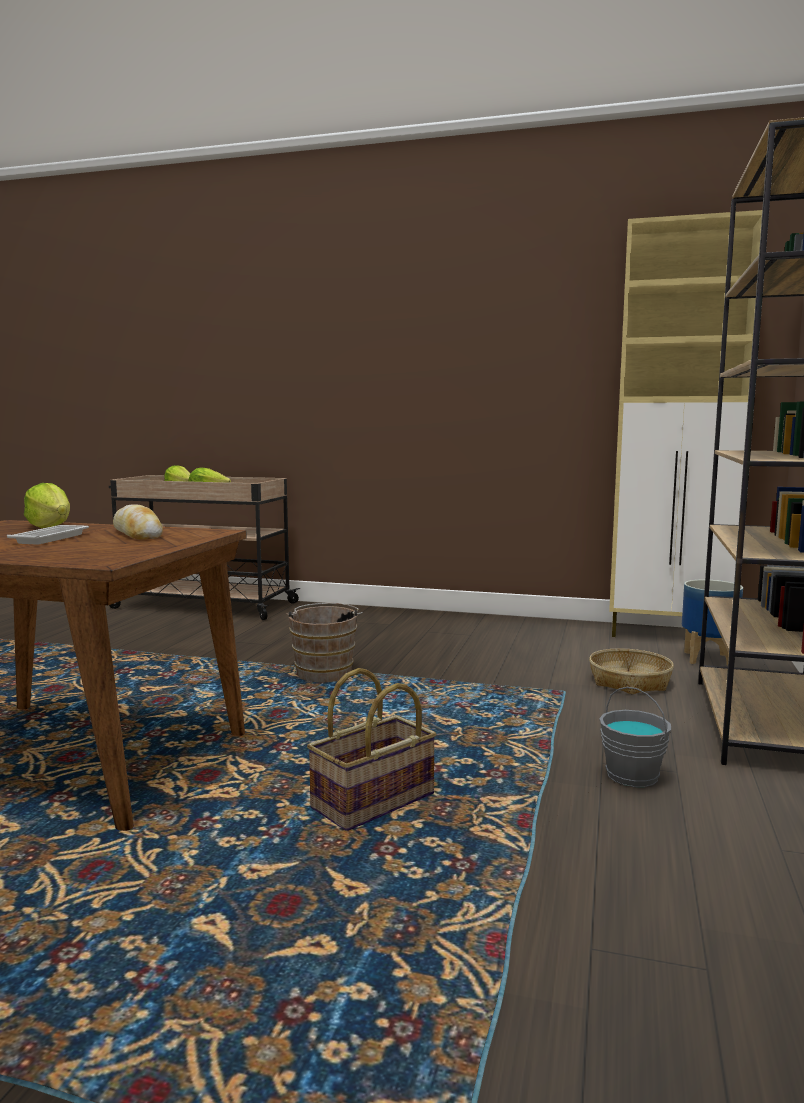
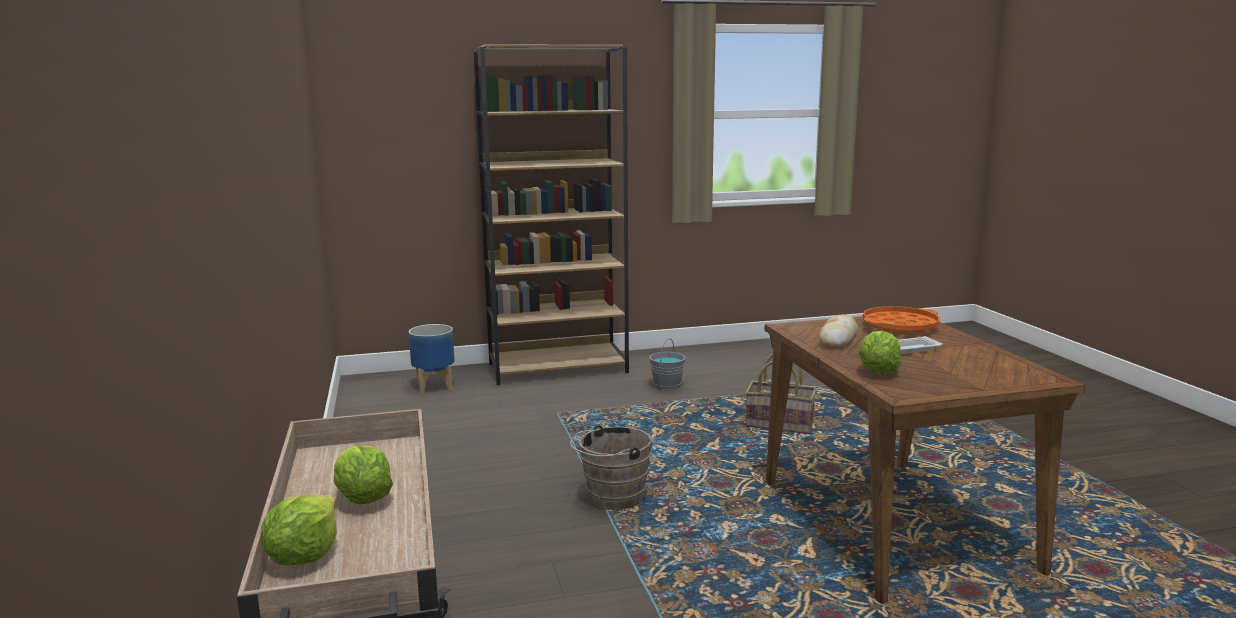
camera: 120 degrees left, 5 degrees up
(96, 552) = (900, 326): none -> orange tray
(630, 682) = (514, 400): basket -> none
(670, 635) = (368, 401): beige cabinet -> none

